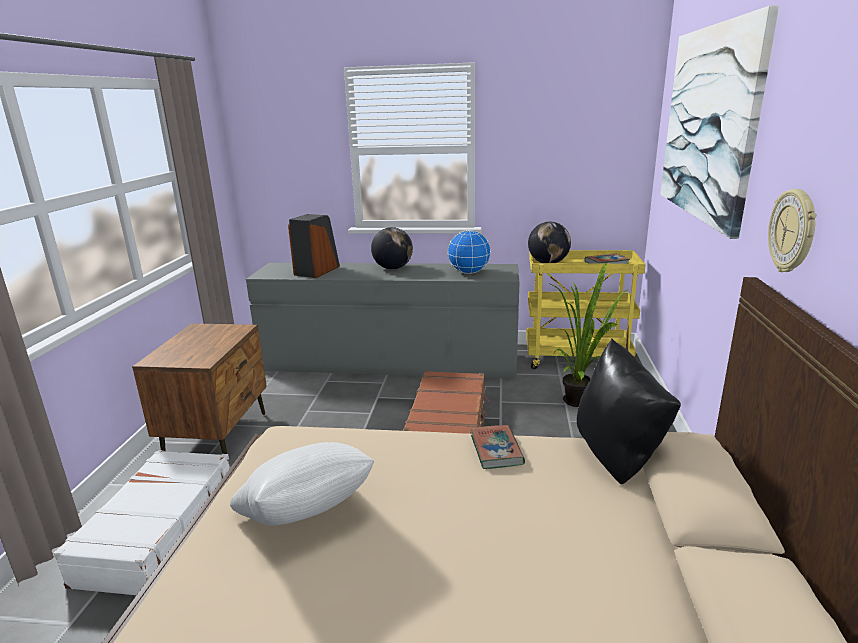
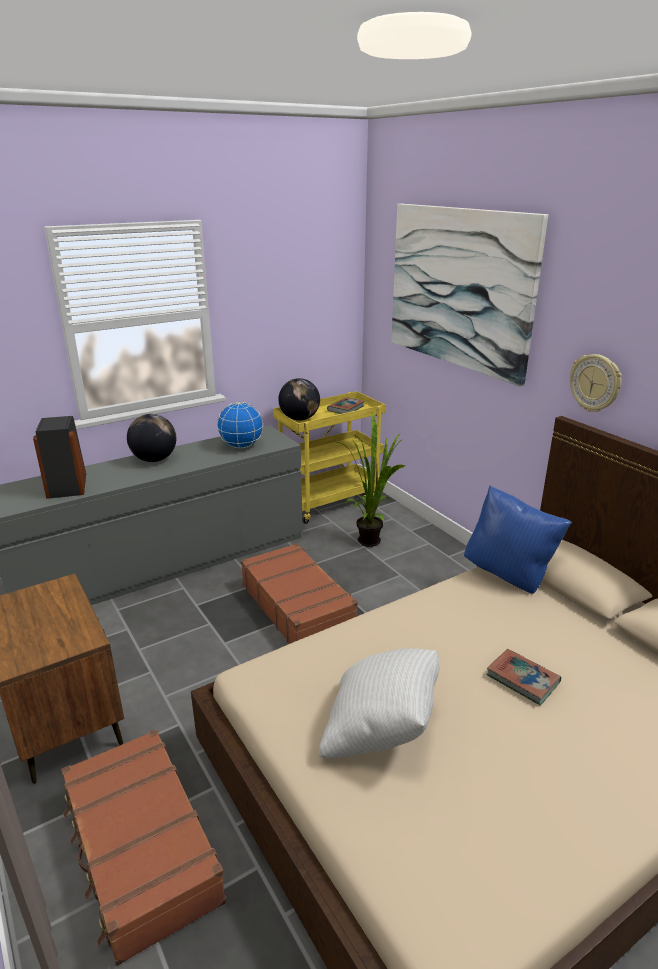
camera: 40 degrees left, 5 degrees up
(157, 531) = (140, 850): white suitcase -> brown suitcase
(496, 450) = (433, 605): book -> book (522, 679)
(618, 458) = (509, 576): black pillow -> blue pillow

